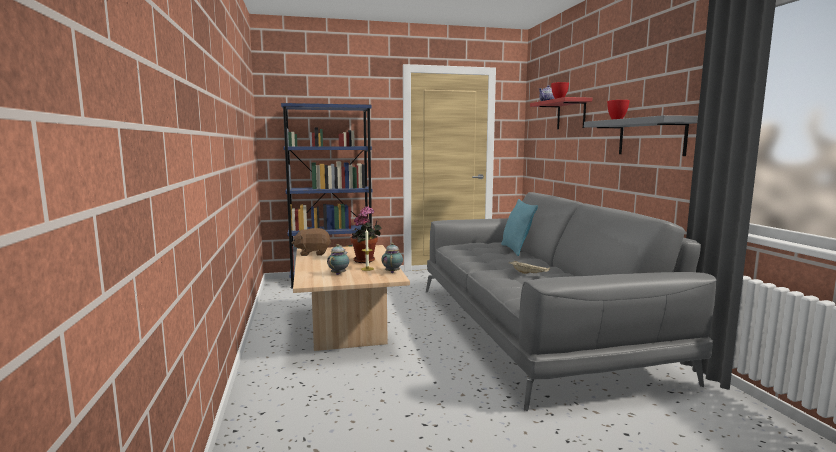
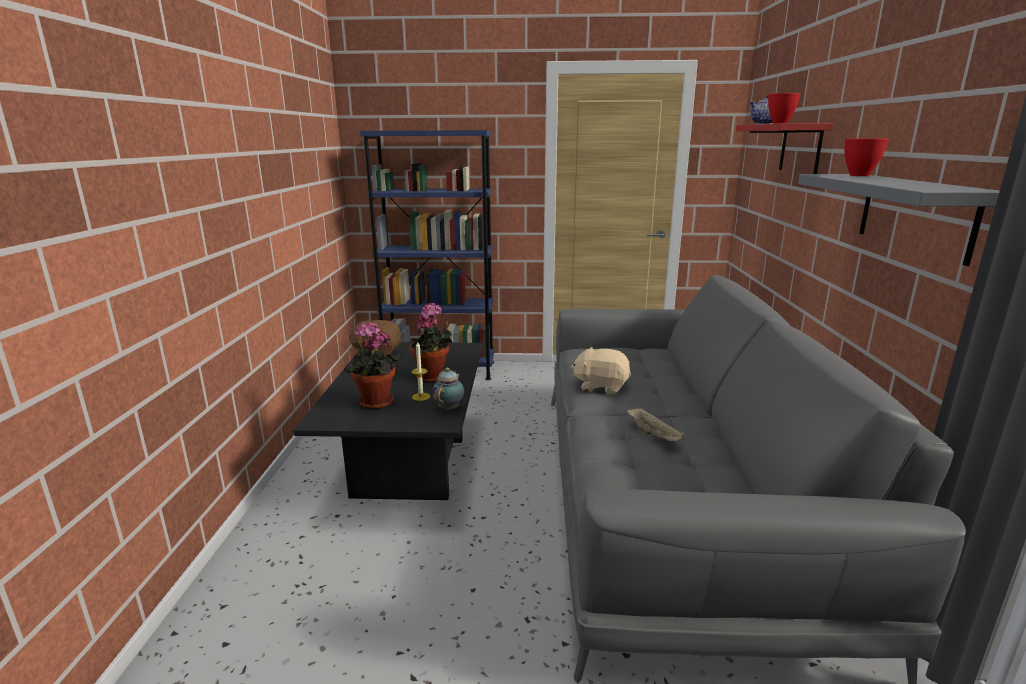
camera: 15 degrees right, 10 degrees up
(339, 274) = (376, 404): teapot -> potted plant
(347, 330) = (410, 466): beige coffee table -> black coffee table
(479, 259) = (601, 387): none -> beige plush toy
(516, 250) = (671, 371): turquoise pillow -> none

